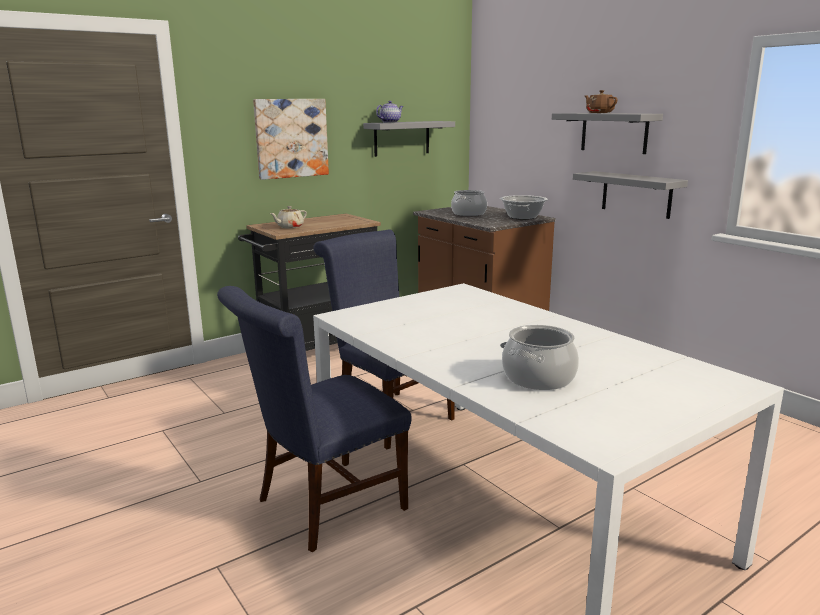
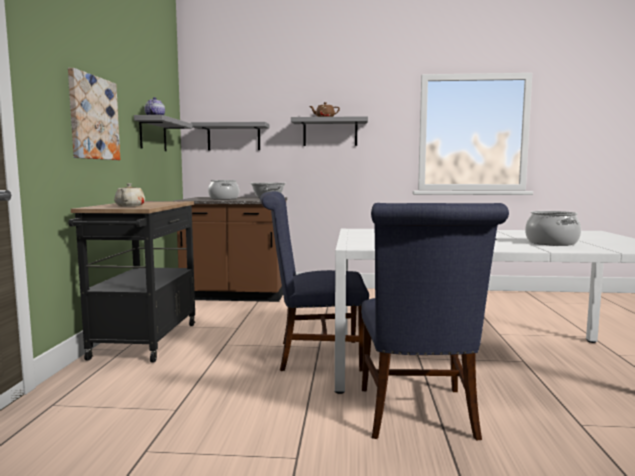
camera: 50 degrees left, 10 degrees down
(636, 194) = (352, 173): grey shelf -> grey shelf (233, 137)

